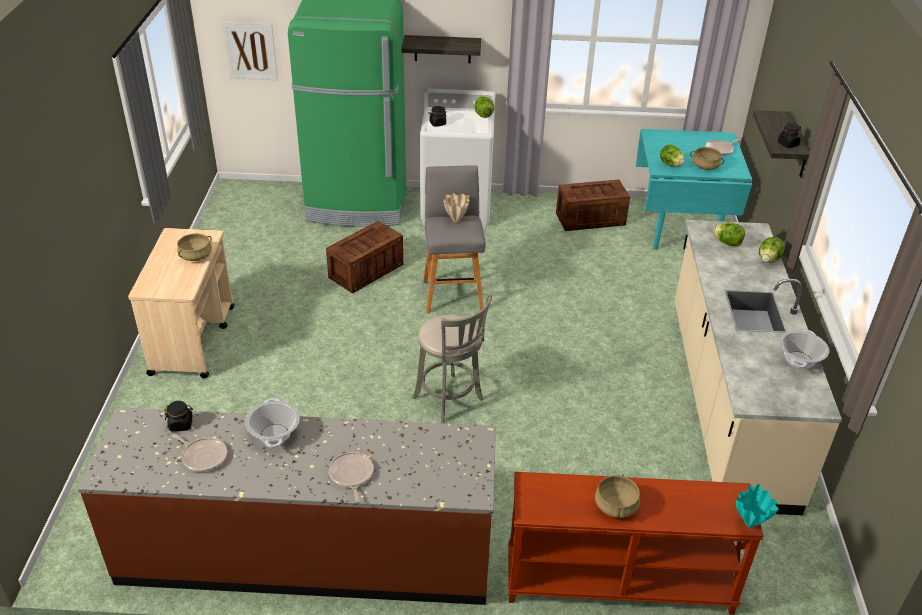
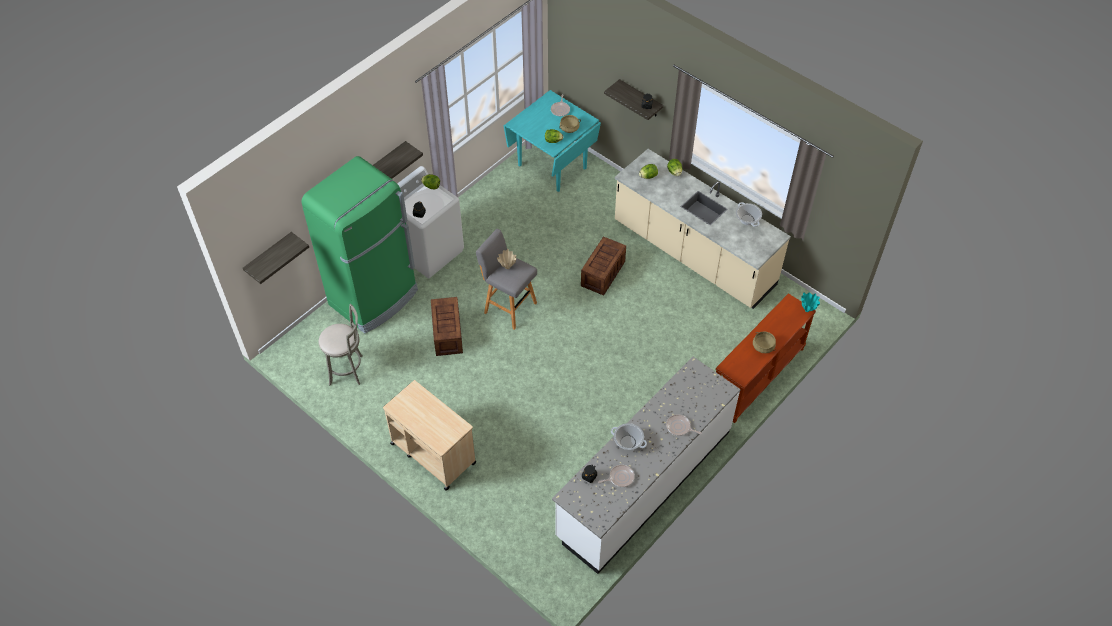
camera: 50 degrees left, 15 degrees up
(196, 256) = (430, 405): beige cooking pot -> none
(250, 51) = (269, 256): picture -> shelf
(307, 552) = (643, 483): brown counter -> white counter
(450, 400) = (593, 363): grey stool -> grey stool (348, 370)
(589, 219) = (503, 198): crate -> crate (602, 274)

